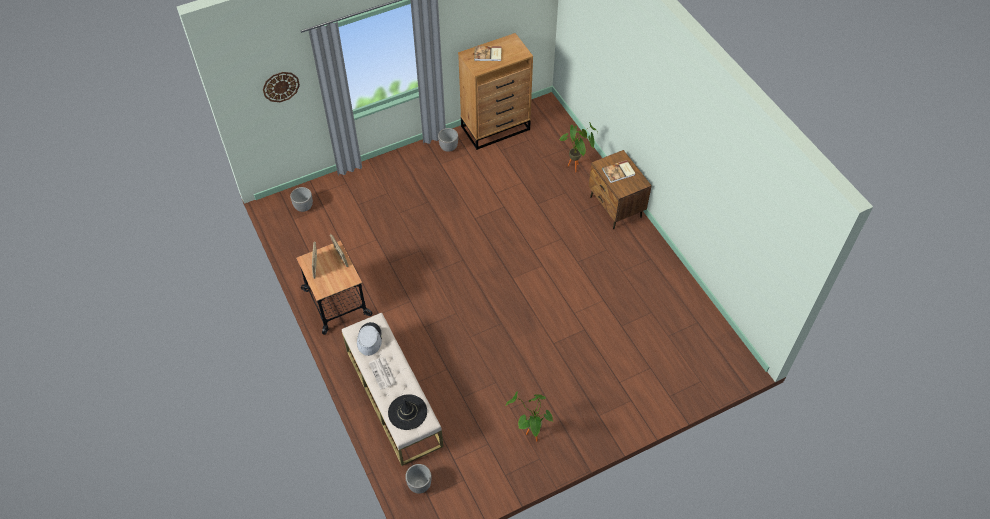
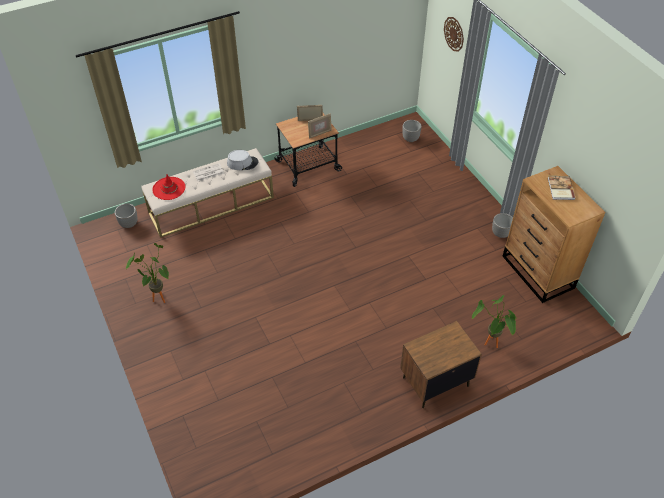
camera: 90 degrees right, 5 degrees down
(407, 412) = (169, 188): black hat -> red hat
(619, 172) = (443, 347): book -> none

